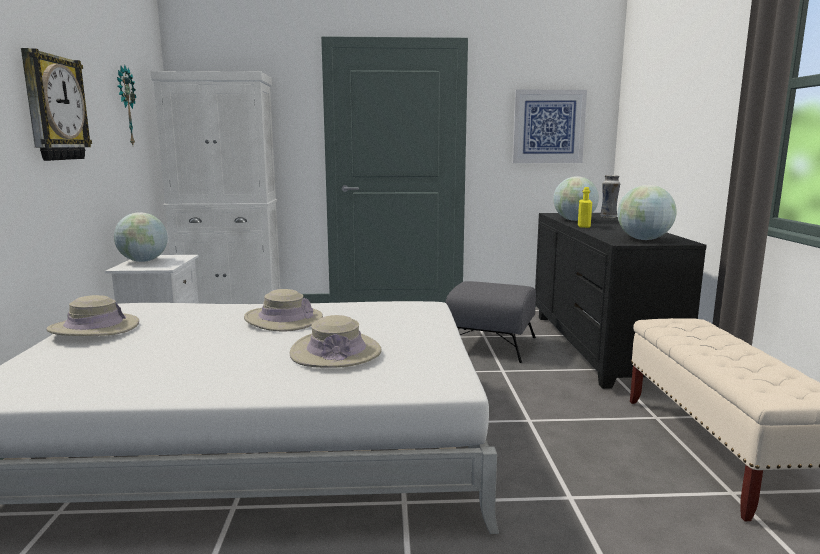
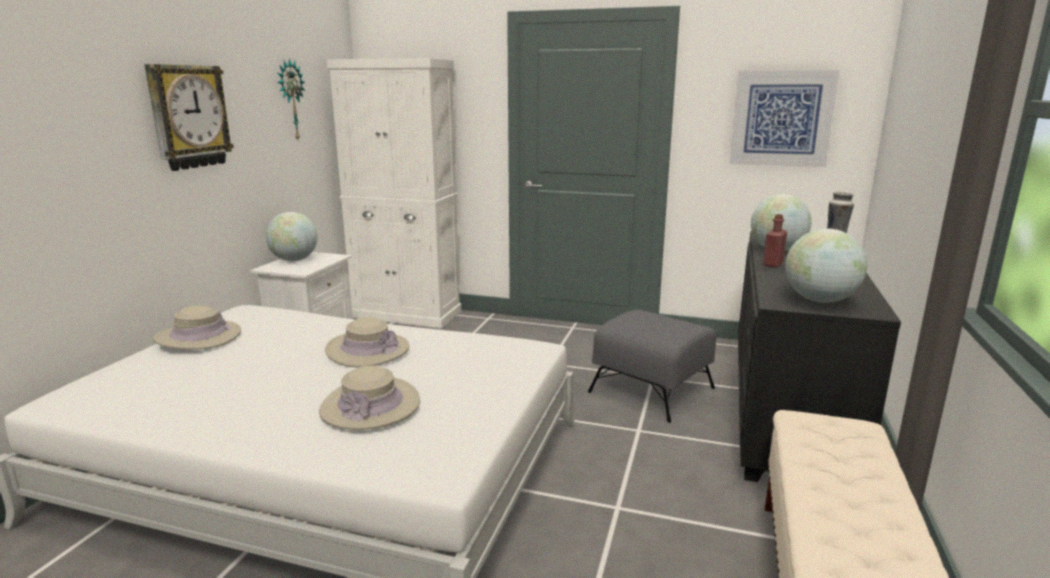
camera: 20 degrees right, 5 degrees up
(583, 226) = (772, 264): yellow bottle -> red bottle

